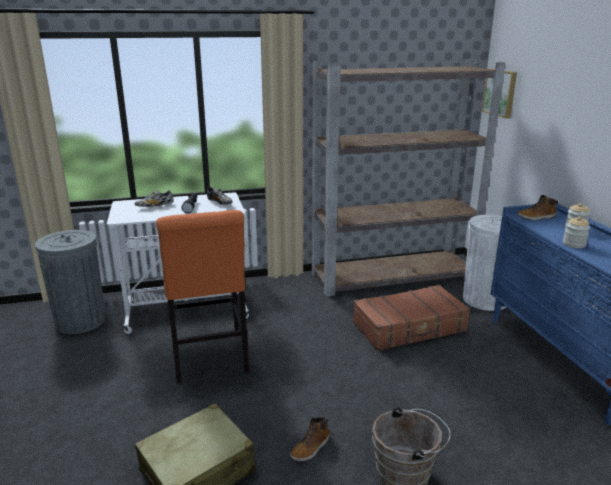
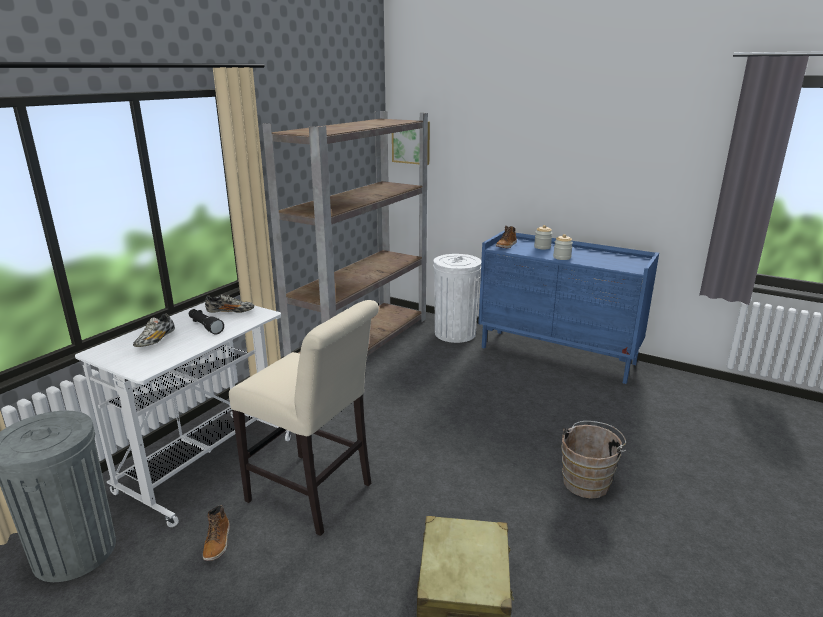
camera: 45 degrees left, 0 degrees up
(209, 359) = (314, 495): orange stool -> beige stool
(311, 448) = (510, 507): boot -> boot (217, 542)
(410, 328) = (437, 378): brown suitcase -> none

